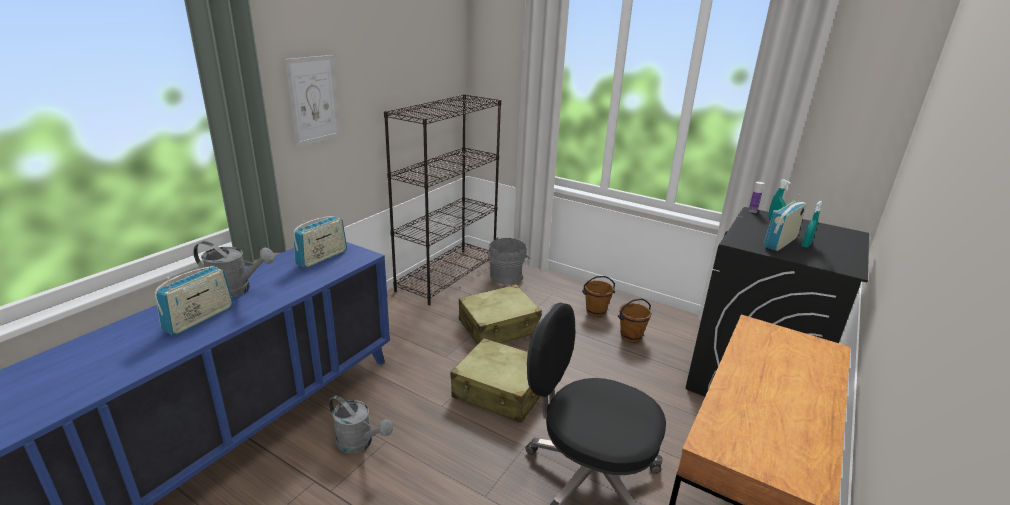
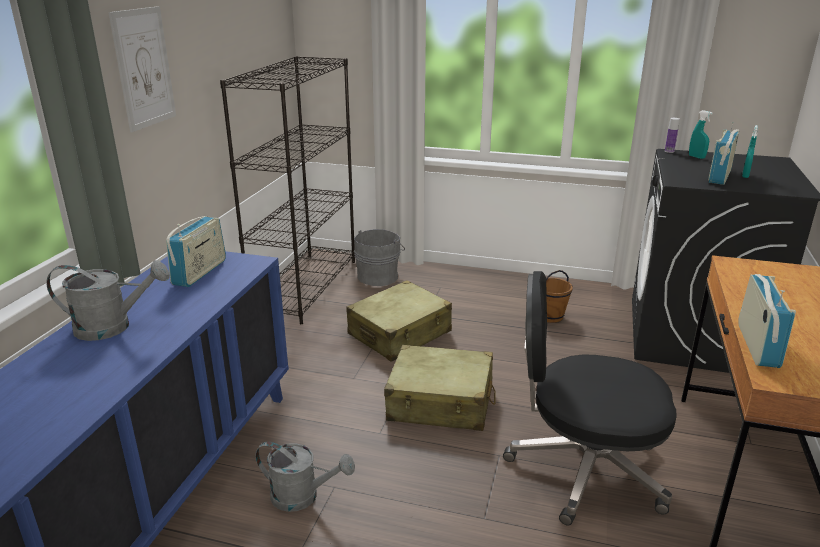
camera: 15 degrees left, 0 degrees up
(199, 319) = (88, 368): radio -> radio (757, 345)
(595, 311) = (499, 297): brown bucket -> none

